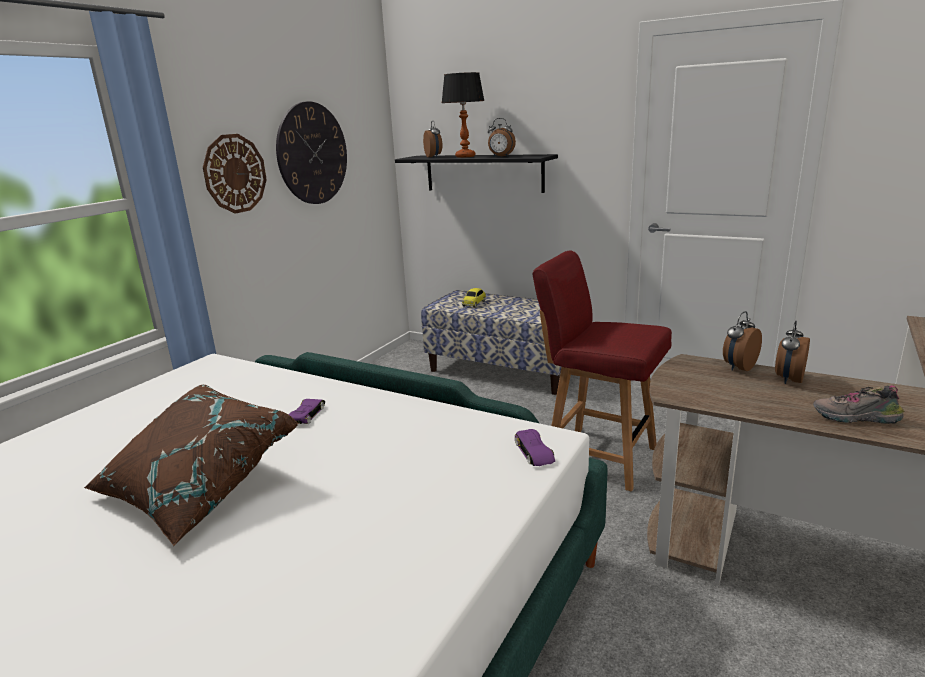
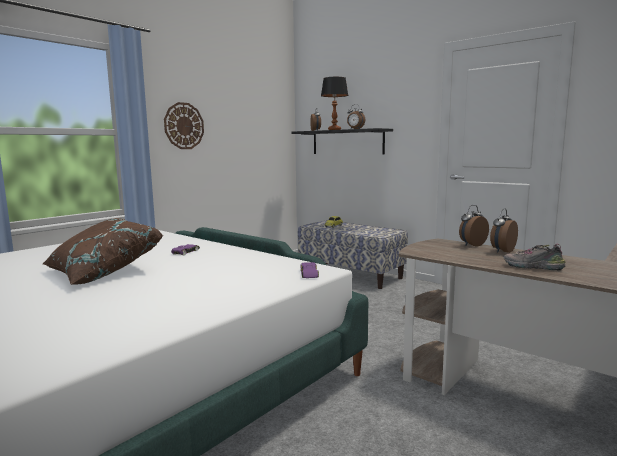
camera: 10 degrees right, 10 degrees down
(312, 153) = (237, 122): wall clock -> none
(598, 456) = (393, 322): red chair -> none

